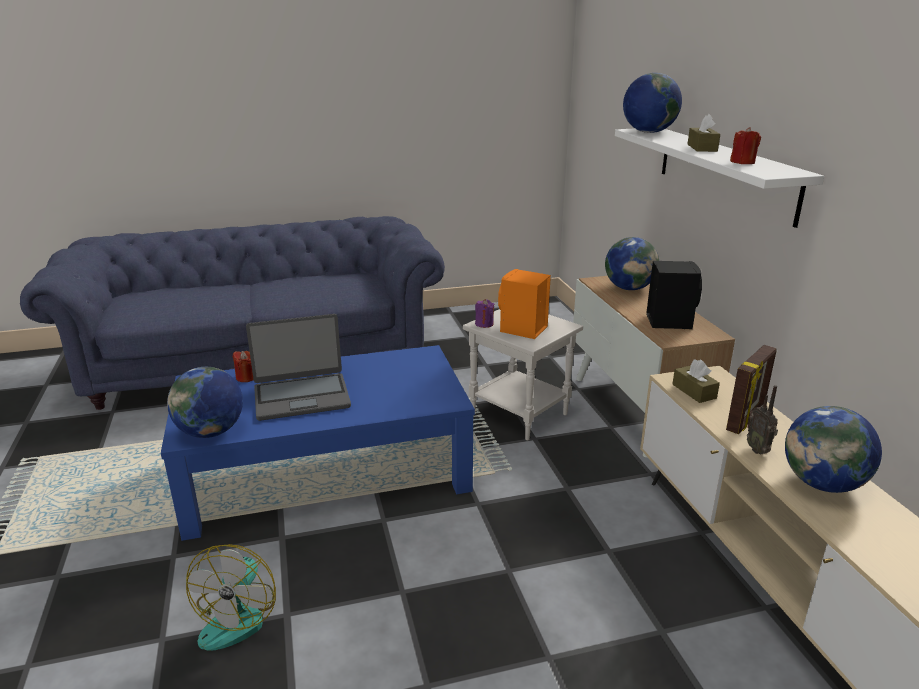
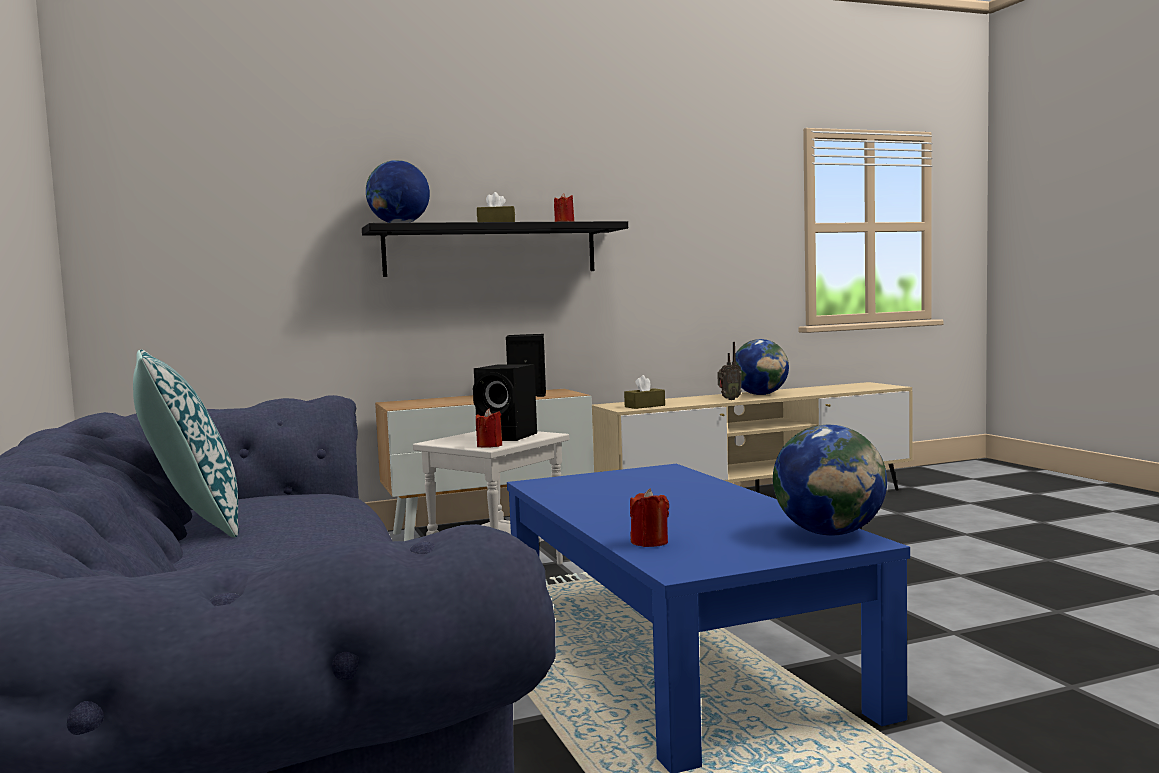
camera: 95 degrees left, 20 degrees down
(239, 616) = (986, 653): fan -> none
(301, 397) = (695, 511): laptop -> none
(323, 273) = (191, 522): none -> pillow
(484, 324) = (489, 446): purple candle -> red candle
(522, 330) = (509, 437): orange speaker -> black speaker
(629, 288) = (429, 401): globe -> none
(724, 172) = (491, 250): white shelf -> black shelf
(746, 419) = (685, 401): picture frame -> none

